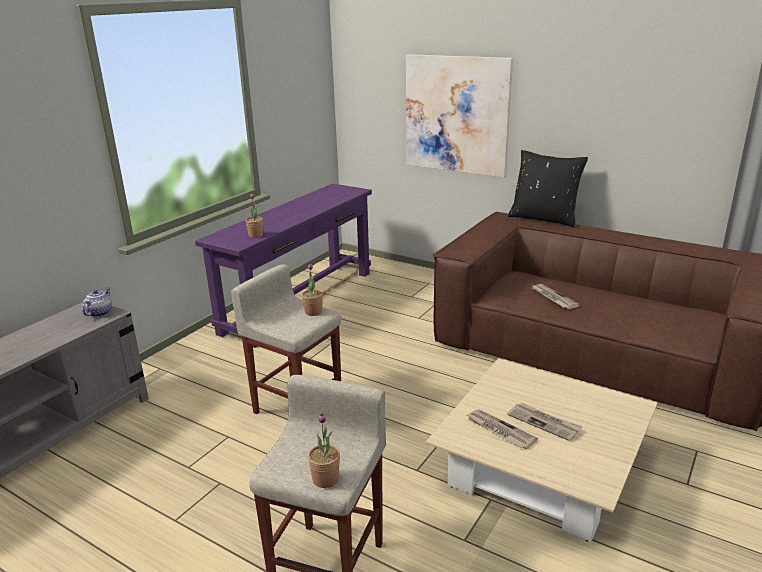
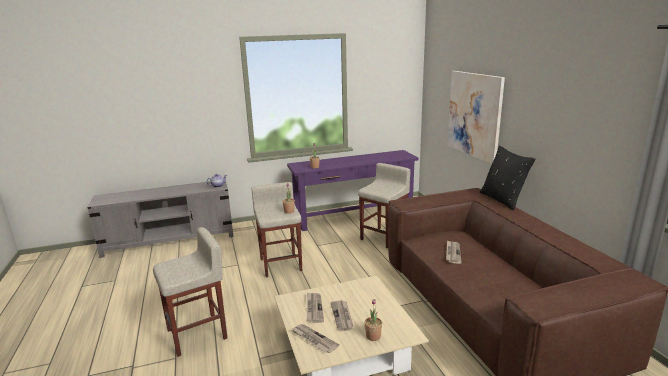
camera: 40 degrees right, 5 degrees down
(325, 479) = (170, 277): potted plant -> potted plant (373, 336)
(380, 316) = (383, 237): none -> beige stool
(561, 465) = (313, 339): none -> newspaper

